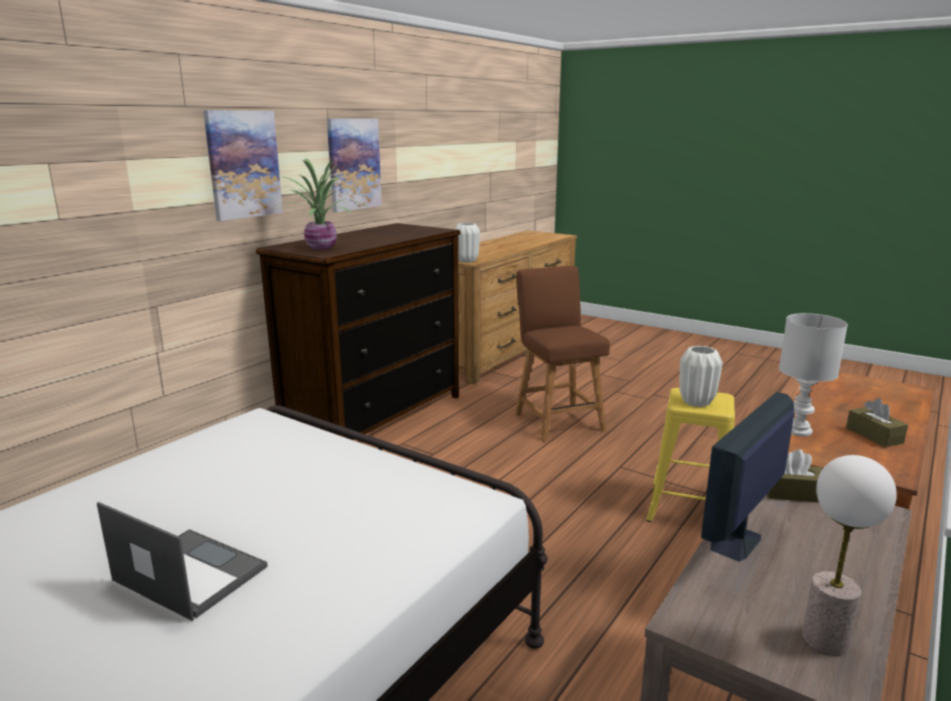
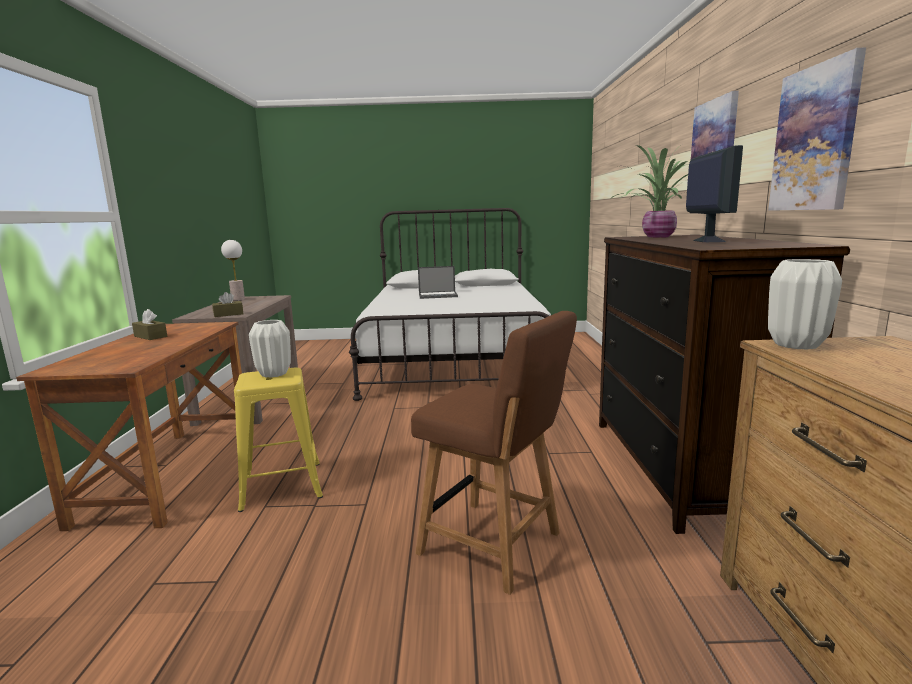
camera: 145 degrees right, 5 degrees down
(735, 543) = (260, 304): monitor -> monitor (708, 241)
(799, 430) = (205, 330): white table lamp -> none

